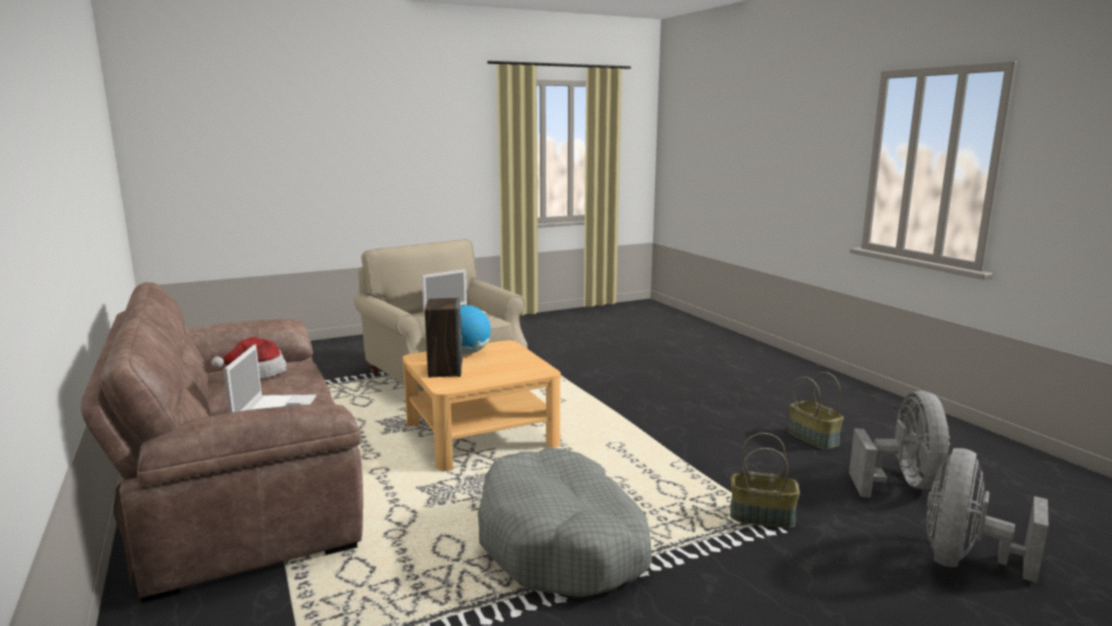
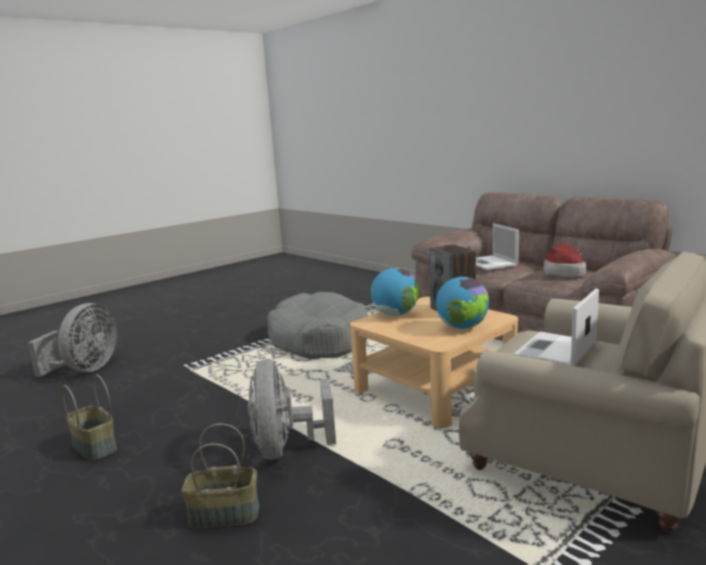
camera: 165 degrees right, 0 degrees up
(506, 374) = (395, 315): none -> globe
(762, 516) = (194, 370): basket -> basket (223, 516)
(902, 484) = (60, 411): grey fan -> grey fan (286, 448)

